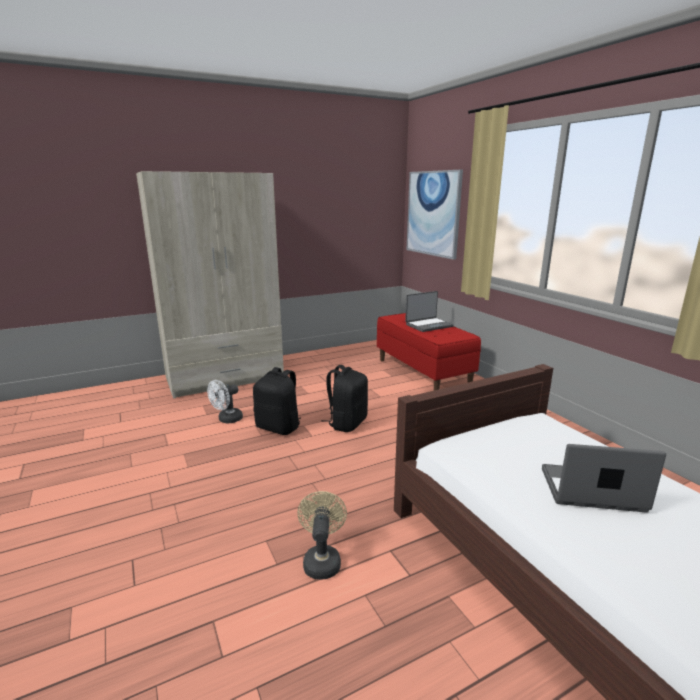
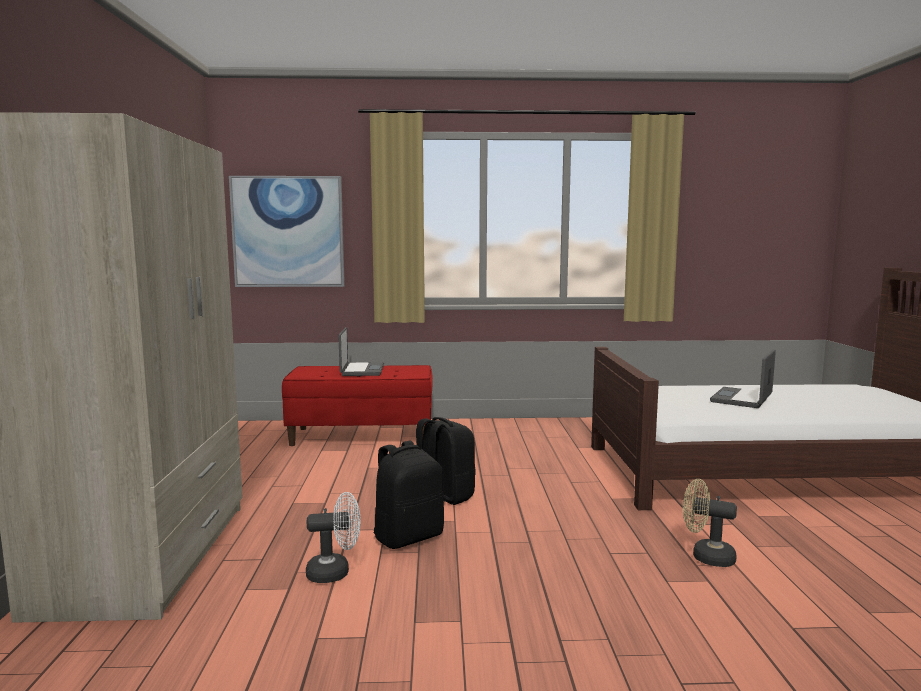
camera: 65 degrees left, 10 degrees down
(227, 420) = (335, 572): white fan -> white fan turned 75 degrees counterclockwise

